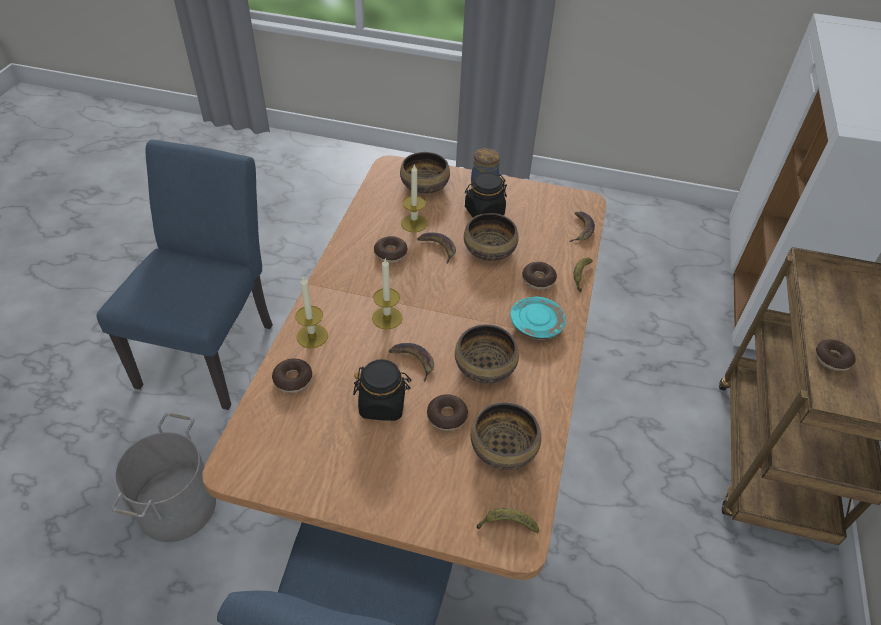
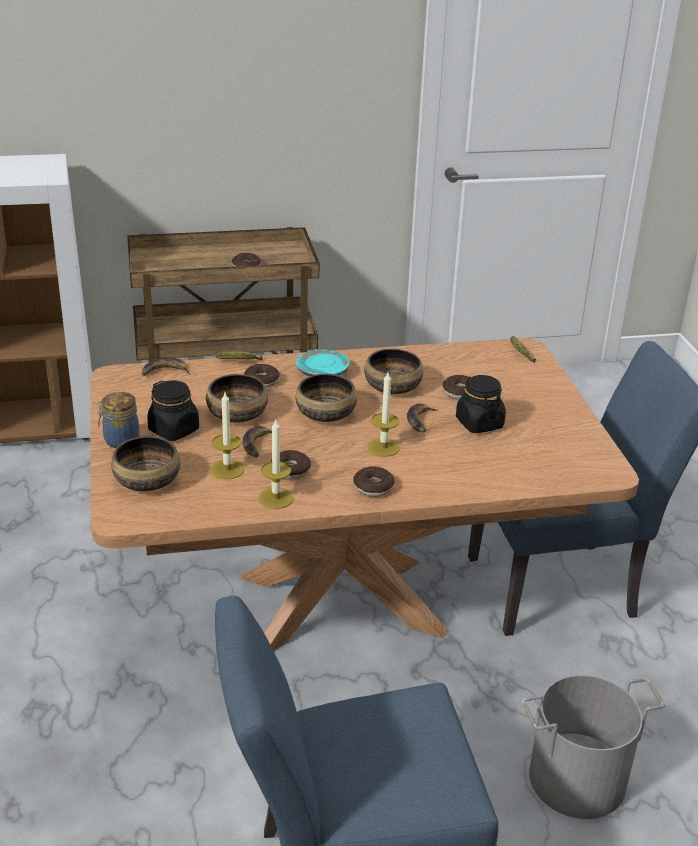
camera: 115 degrees left, 15 degrees down
(293, 379) = (503, 475): donut -> donut (373, 487)
(312, 336) = (446, 482): candle -> candle (276, 498)
(503, 448) = (462, 365): bowl -> bowl (326, 414)

